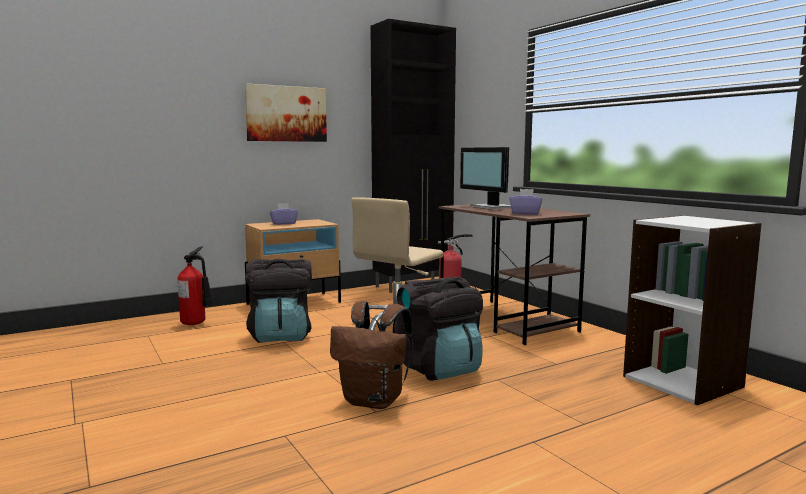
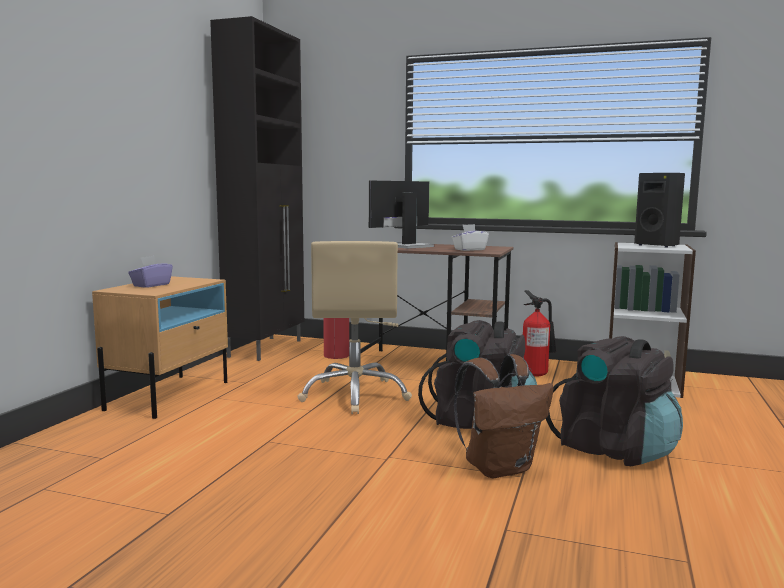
camera: 40 degrees left, 0 degrees up
(197, 324) = (88, 452): fire extinguisher -> fire extinguisher (536, 374)
(281, 336) = (249, 435): black backpack -> black backpack (614, 450)
(286, 114) = (129, 128): picture -> none
(491, 207) = (407, 246): monitor -> monitor turned 120 degrees clockwise
(525, 213) = (469, 249): purple tissue box -> white tissue box
(704, 221) = (658, 245): none -> black speaker

